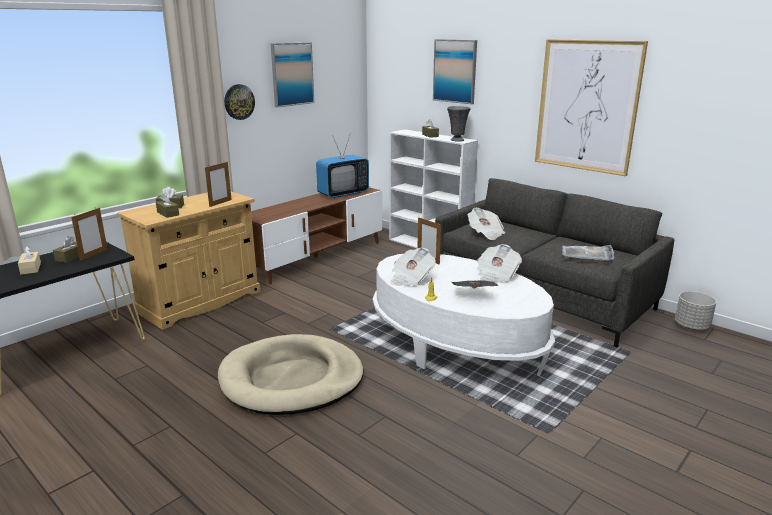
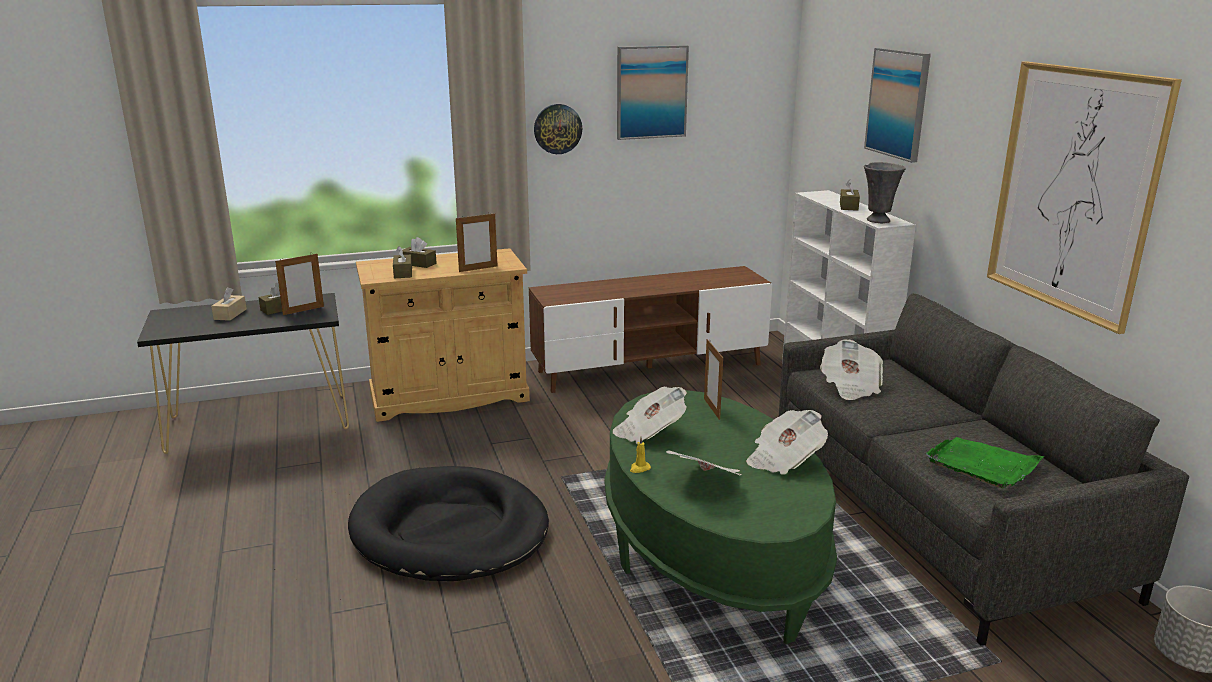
camera: 30 degrees right, 0 degrees up
(292, 379) = (450, 531): beige dog bed -> black dog bed
(343, 194) = (707, 279): television -> none
(456, 345) = (710, 553): white coffee table -> green coffee table
(587, 255) = (983, 465): grey tray -> green tray

